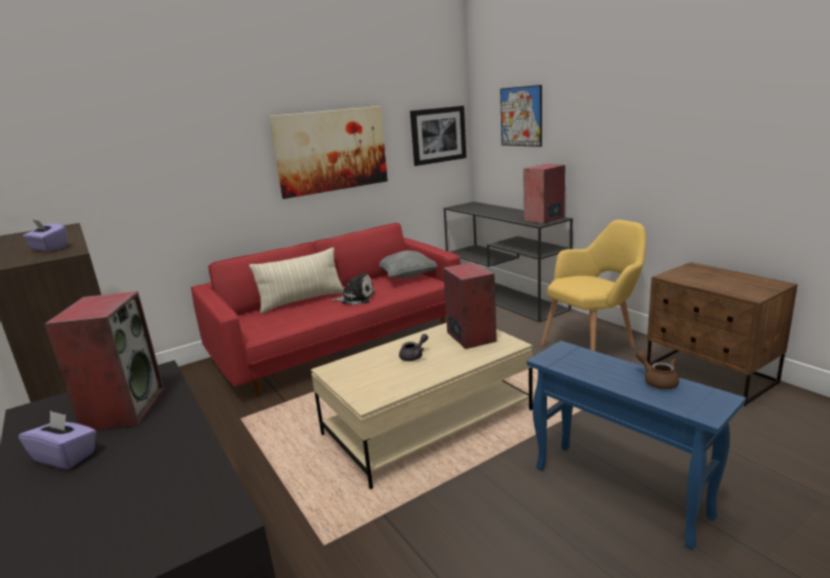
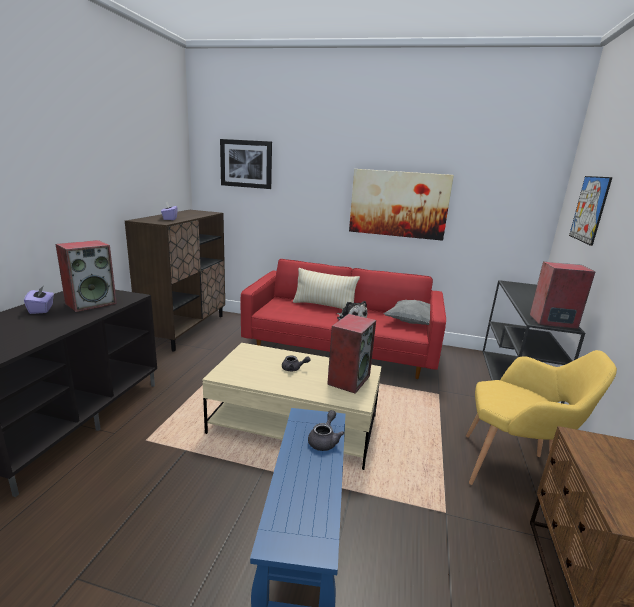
camera: 45 degrees right, 0 degrees up
(438, 135) = (513, 212): picture -> picture (246, 164)
(592, 360) = (324, 440): none -> grey teapot
(657, 380) = (318, 491): brown teapot -> none

